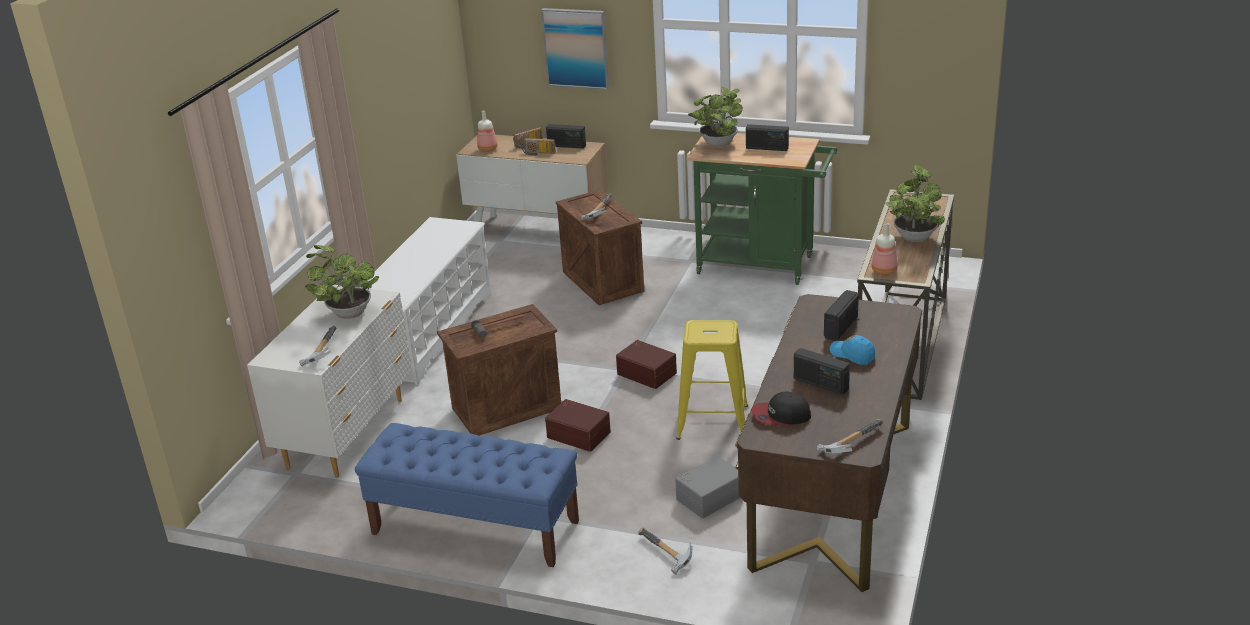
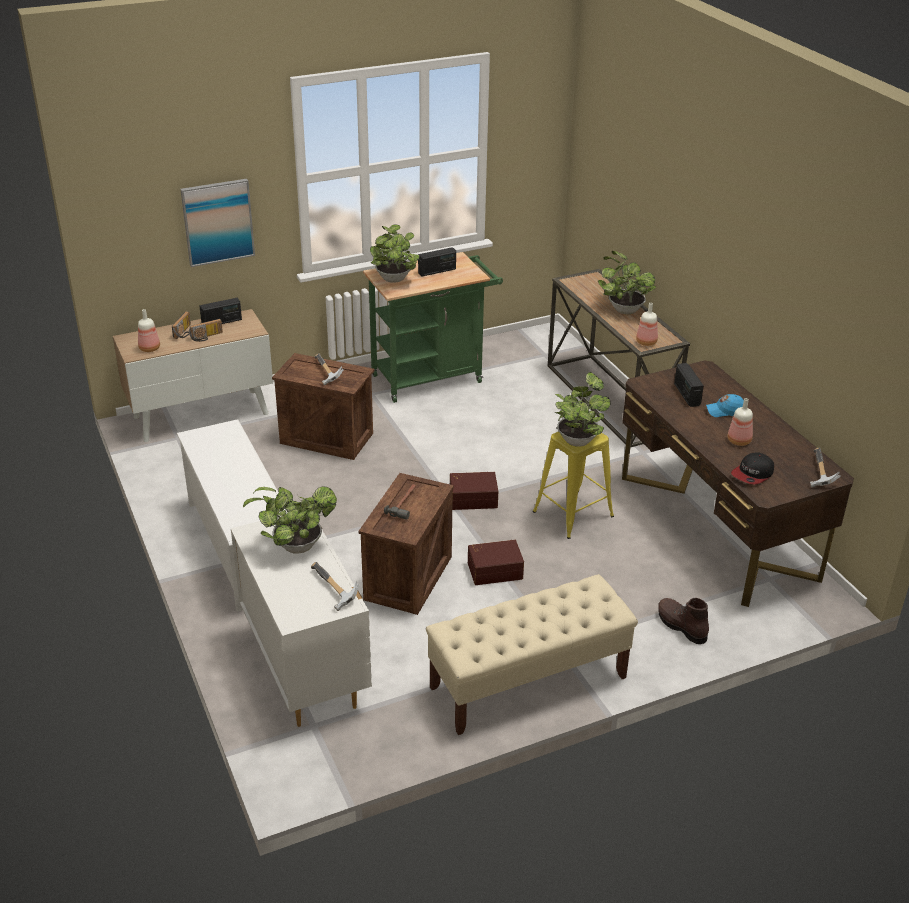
camera: 45 degrees left, 5 degrees up
(474, 527) = (528, 683): blue bench -> beige bench
(663, 555) = (681, 626): hammer -> brown boot
(704, 332) = (578, 439): none -> potted plant
(709, 496) = (648, 569): grey storage box -> none
(820, 384) = (739, 440): radio -> bottle

